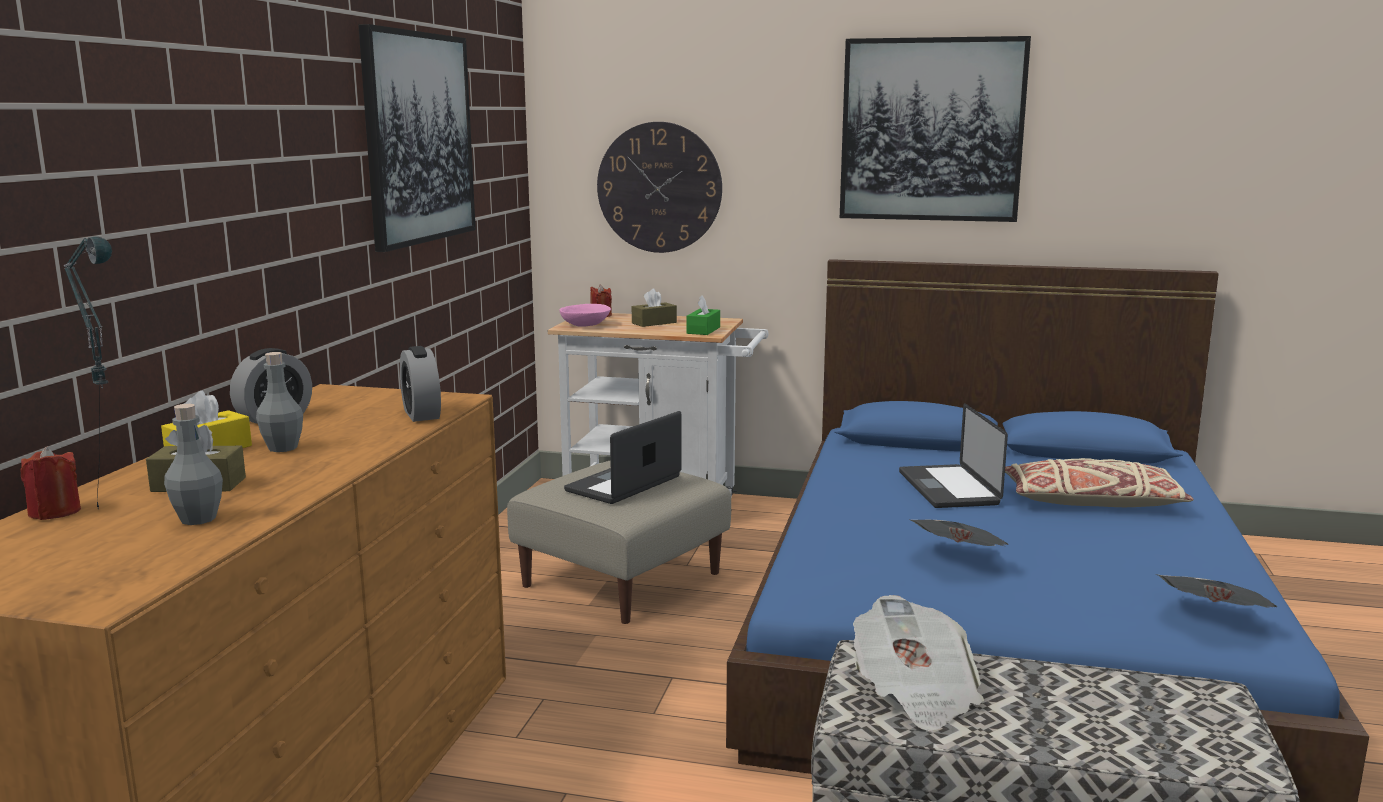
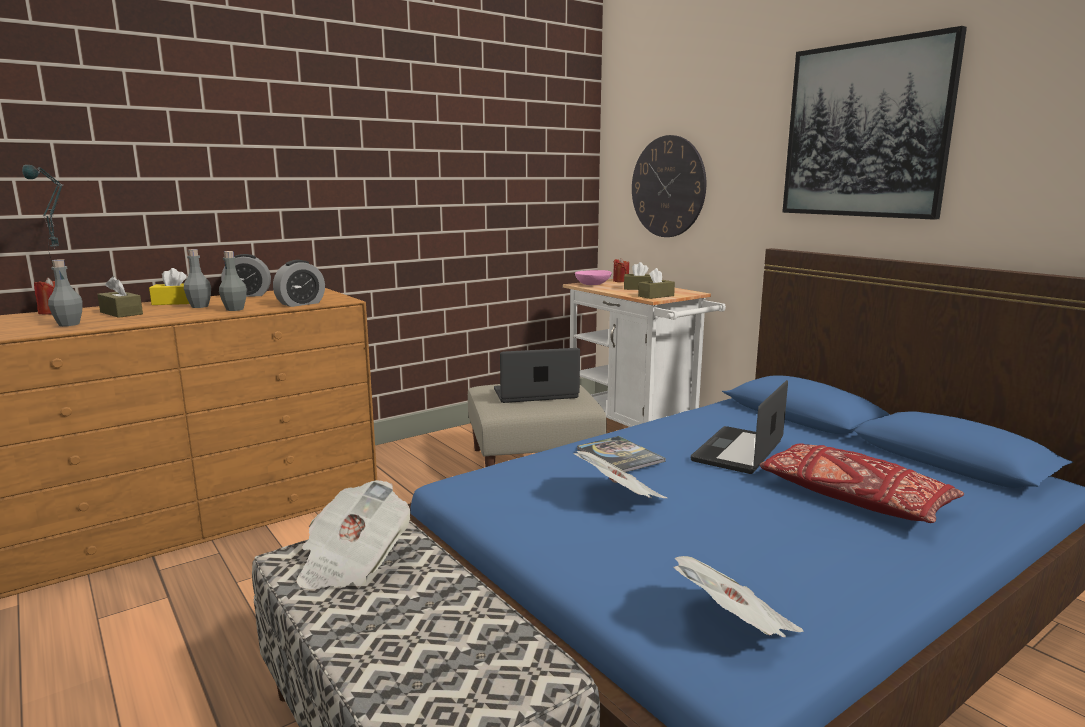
camera: 40 degrees right, 0 degrees up
(362, 440) = (235, 309): none -> grey bottle
(418, 138) = (454, 143): picture -> none
(421, 414) = (301, 304): alarm clock -> alarm clock turned 150 degrees counterclockwise
(703, 330) = (656, 296): green tissue box -> brown tissue box
(874, 521) = (620, 455): none -> book
(1091, 502) = (852, 498): beige pillow -> red pillow

